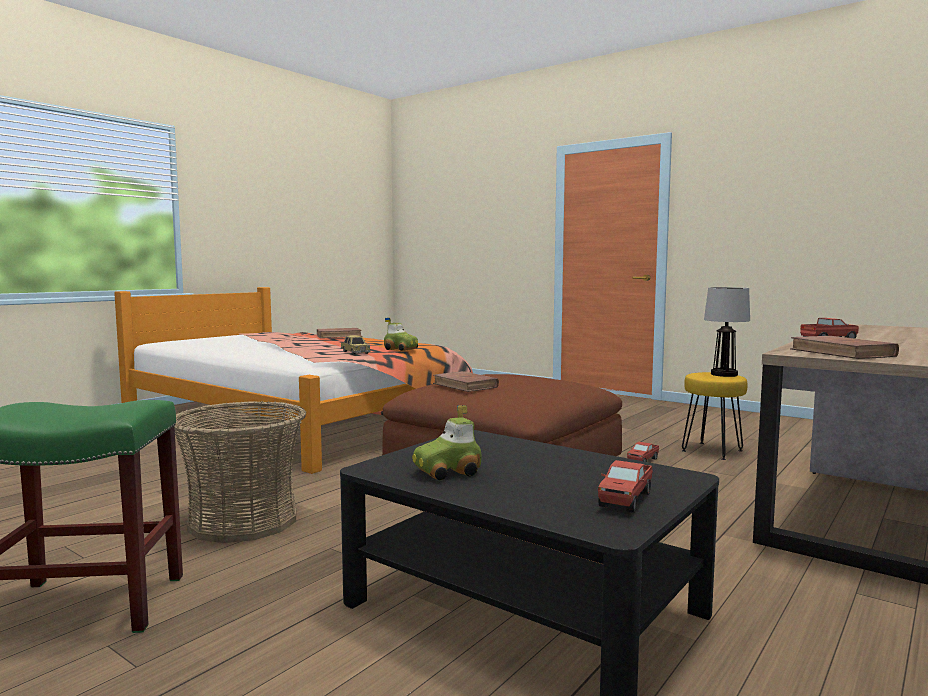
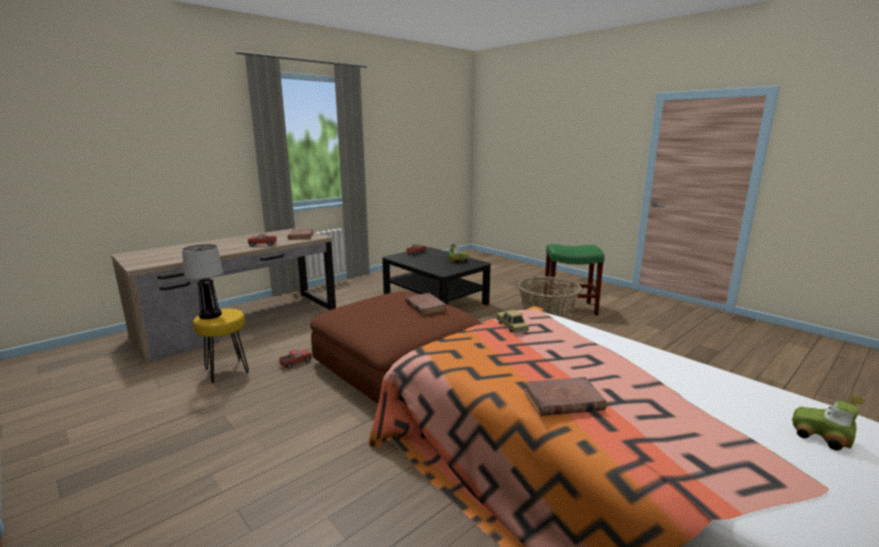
camera: 170 degrees left, 10 degrees up
(401, 349) = (467, 334): toy car -> toy car (821, 436)

